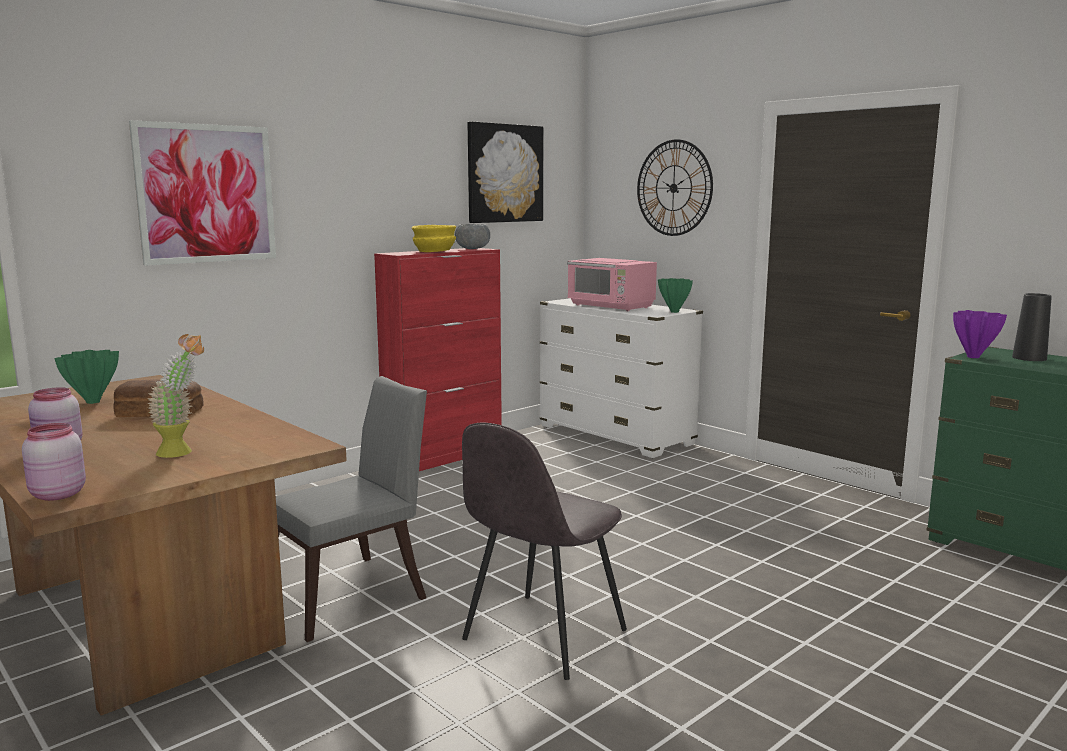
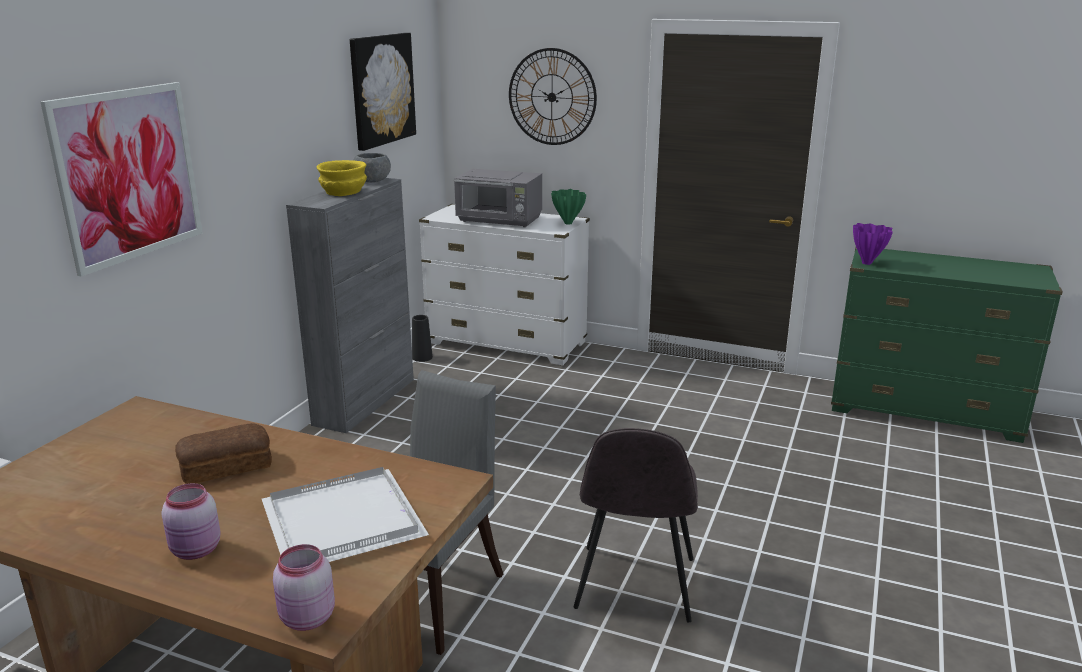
camera: 25 degrees left, 10 degrees up
(94, 402) = (117, 465): green vase -> none
(183, 452) = (346, 522): potted plant -> white tray
(445, 457) = (365, 401): red cabinet -> grey cabinet
(611, 306) = (500, 221): pink microwave -> grey microwave
(1029, 358) = (902, 259): black vase -> black vase (422, 357)

